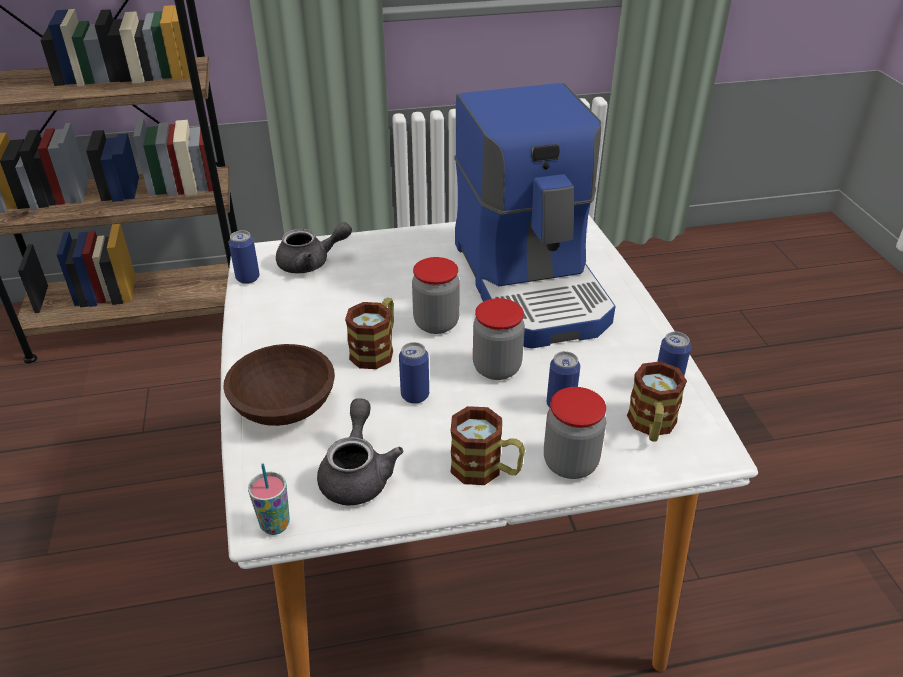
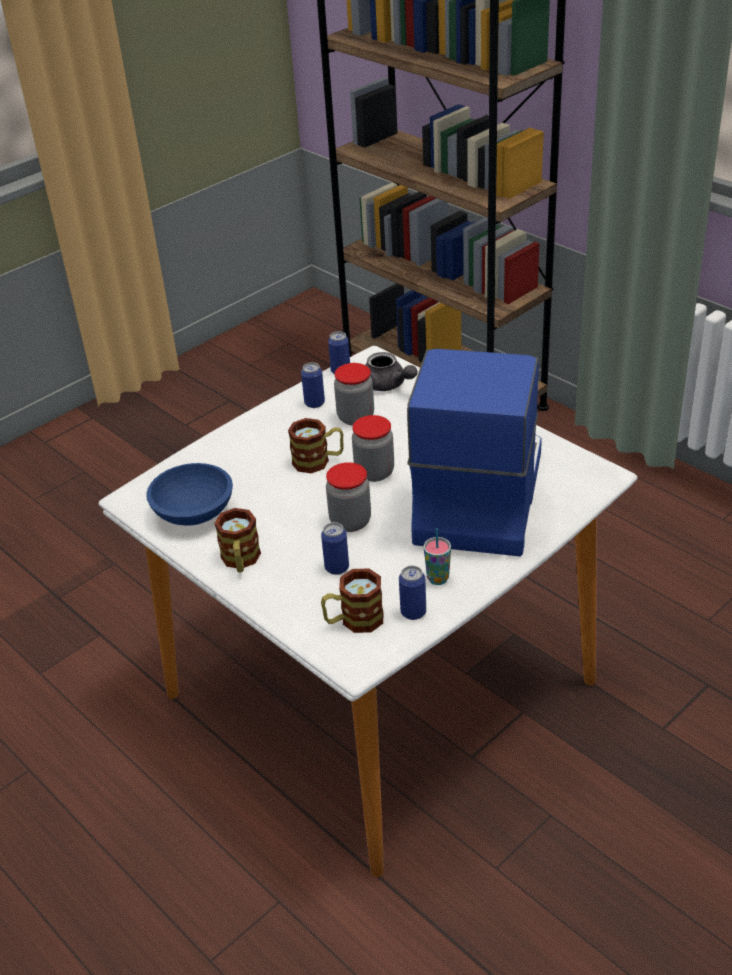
camera: 60 degrees right, 0 degrees up
(275, 525) = (130, 502): cup -> cup (438, 579)
(285, 405) = (229, 454): brown bowl -> none
(357, 473) = (194, 511): grey teapot -> blue bowl
(415, 395) = (286, 499): can -> can (314, 403)
(532, 284) = (477, 494): coffee machine -> coffee machine turned 150 degrees clockwise
(570, 463) = (279, 595): jar -> jar (355, 417)

